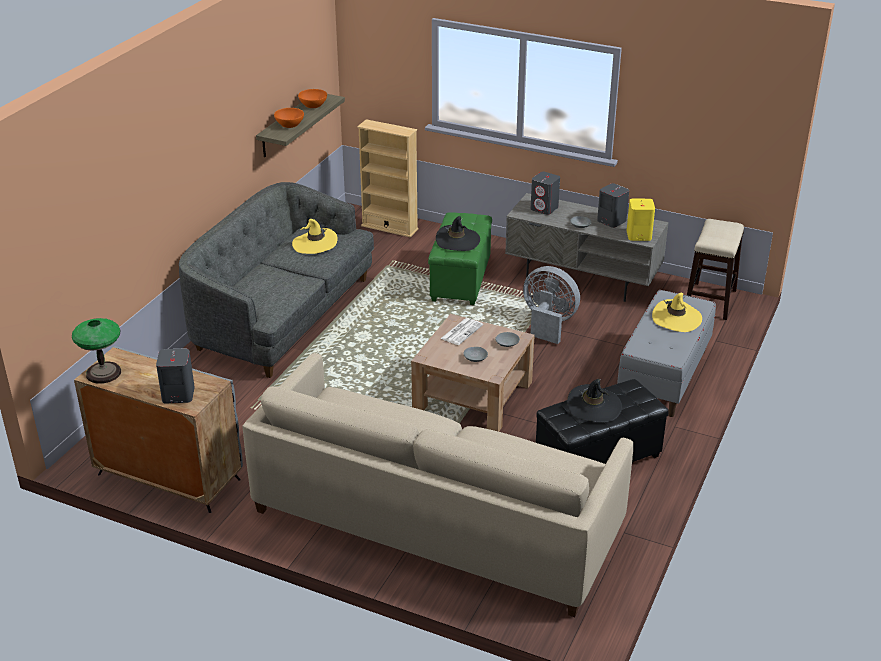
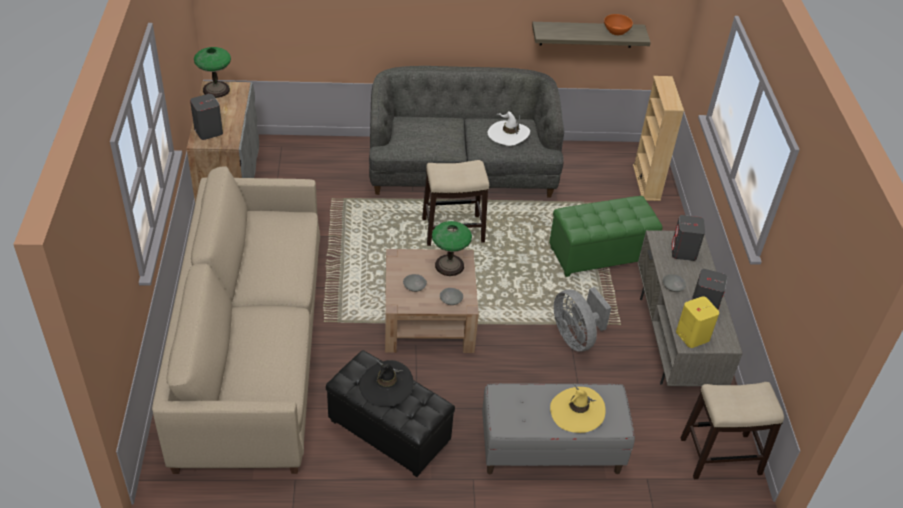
camera: 60 degrees right, 10 degrees up
(289, 124) = (568, 31): orange bowl -> none
(315, 244) = (508, 134): yellow hat -> white hat
(363, 347) = (452, 230): none -> stool
(457, 241) = (593, 217): black hat -> none
(461, 331) = (449, 265): newspaper -> table lamp
(548, 324) = (576, 337): grey fan -> grey fan turned 150 degrees clockwise

